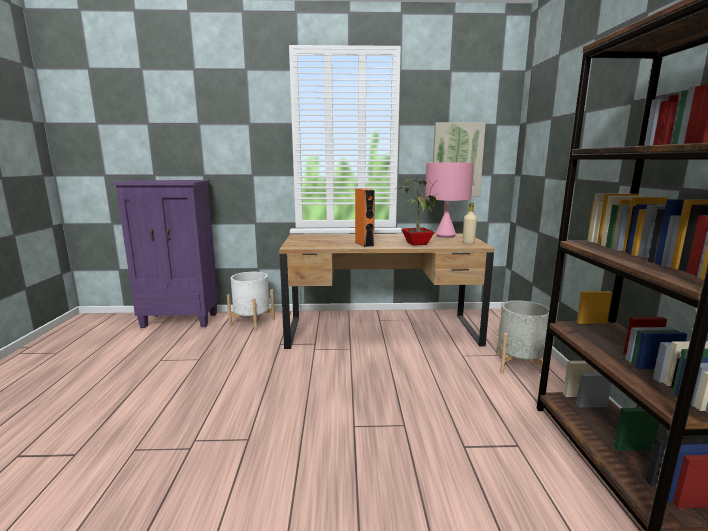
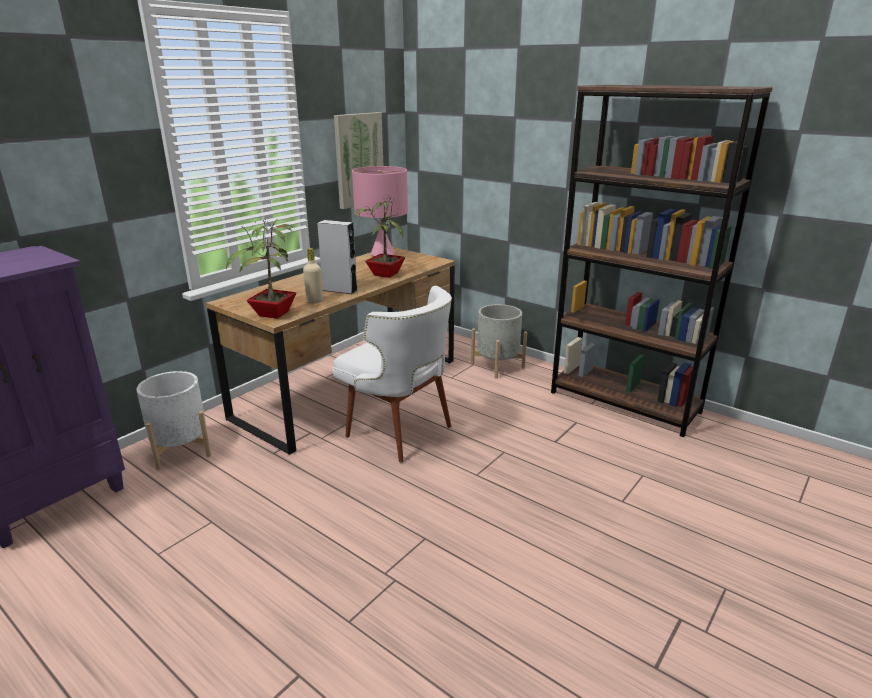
camera: 50 degrees left, 10 degrees up
(297, 244) = (272, 315): none -> potted plant
(359, 369) = (398, 432): none -> white chair
(364, 244) = (340, 290): orange speaker -> grey speaker
(468, 243) = (423, 260): beige bottle -> beige bottle (314, 301)

